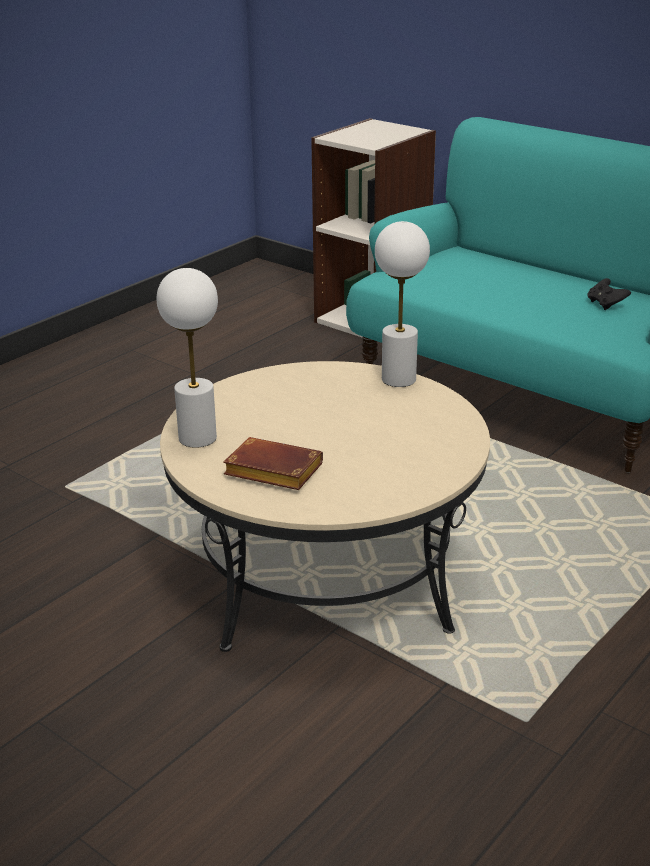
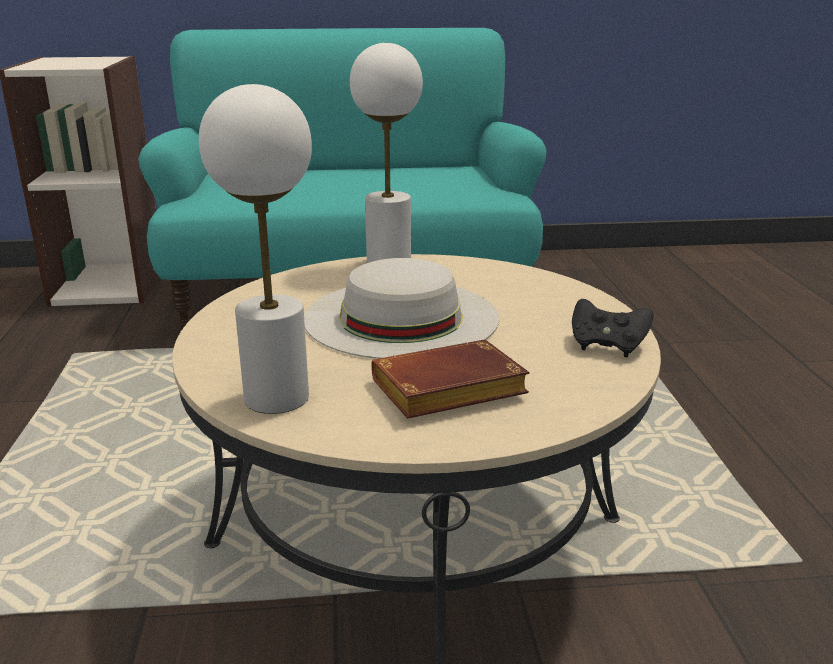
camera: 45 degrees left, 5 degrees down
(332, 420) = (401, 317): none -> white hat
(606, 304) = (425, 176): black game controller -> black game controller (607, 346)

